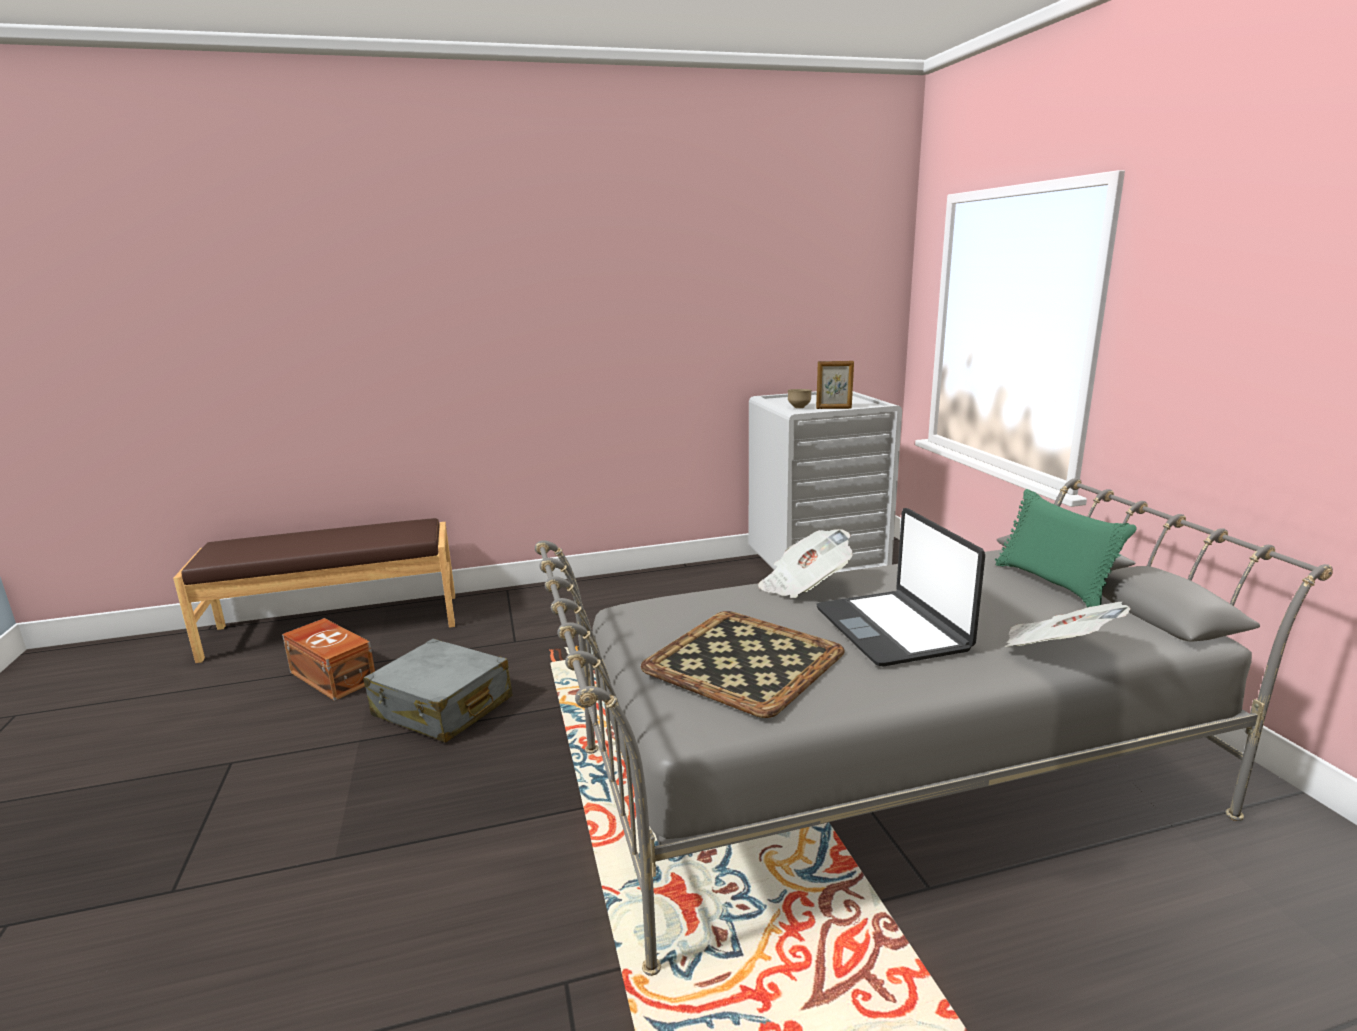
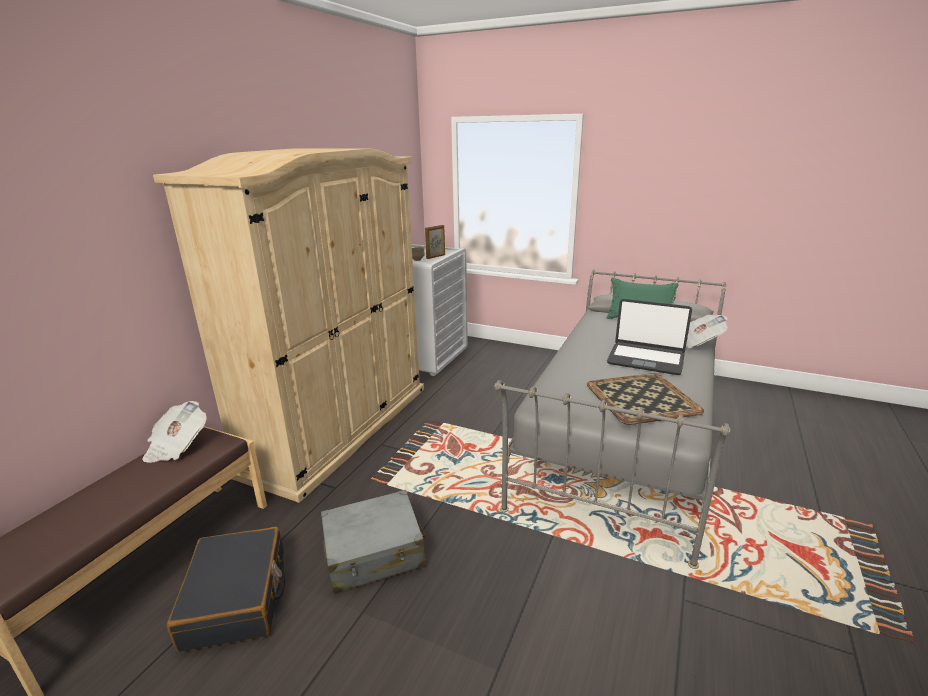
camera: 50 degrees left, 5 degrees up
(333, 675) = (237, 598): brown storage box -> black suitcase
(611, 594) = (339, 427): none -> beige wardrobe
(804, 585) = (577, 357): newspaper -> newspaper (177, 446)

